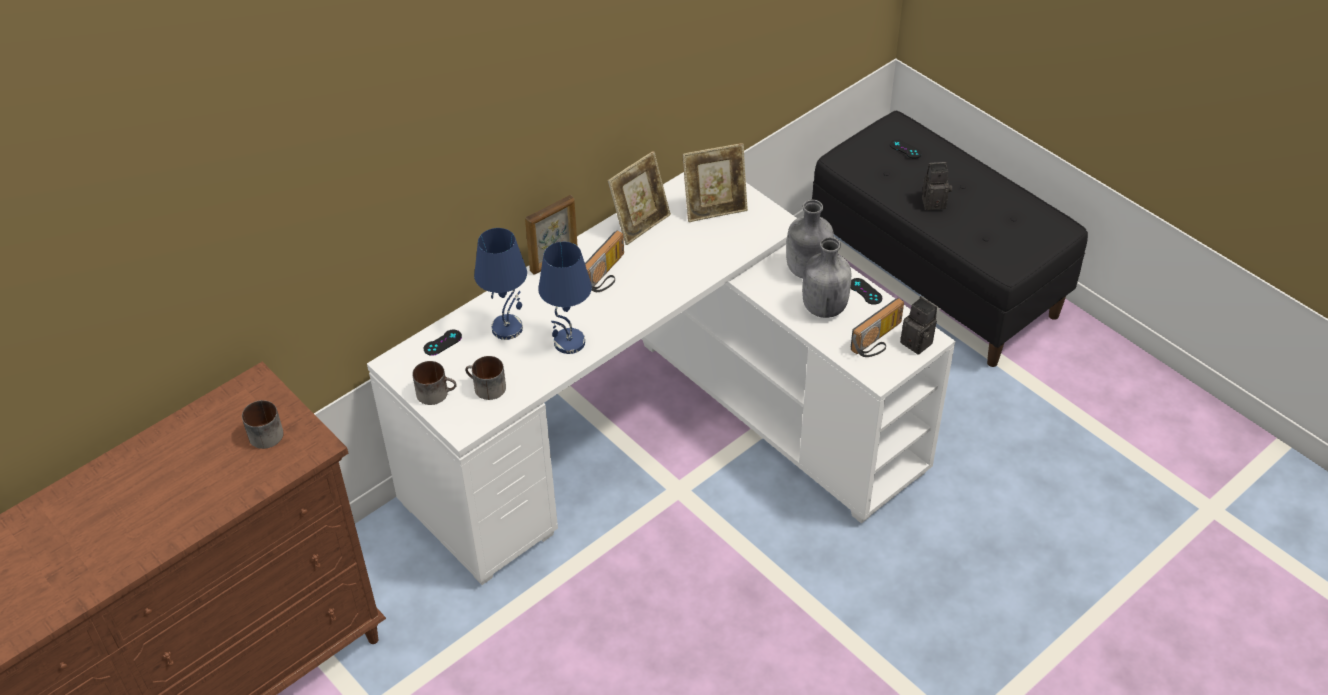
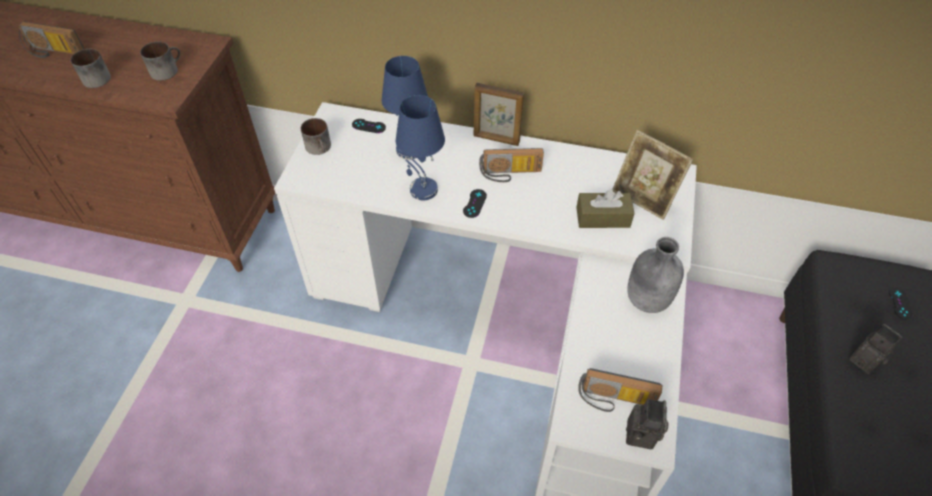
camera: 55 degrees right, 5 degrees up
(119, 522) = (53, 52): none -> radio
(485, 388) = (343, 169): mug -> mug (96, 77)
(640, 224) = (581, 164): picture frame -> none
(711, 244) = (603, 217): none -> brown tissue box
(823, 307) = (615, 335): grey bottle -> none
(865, 291) = (664, 357): black game controller -> black game controller (474, 203)

